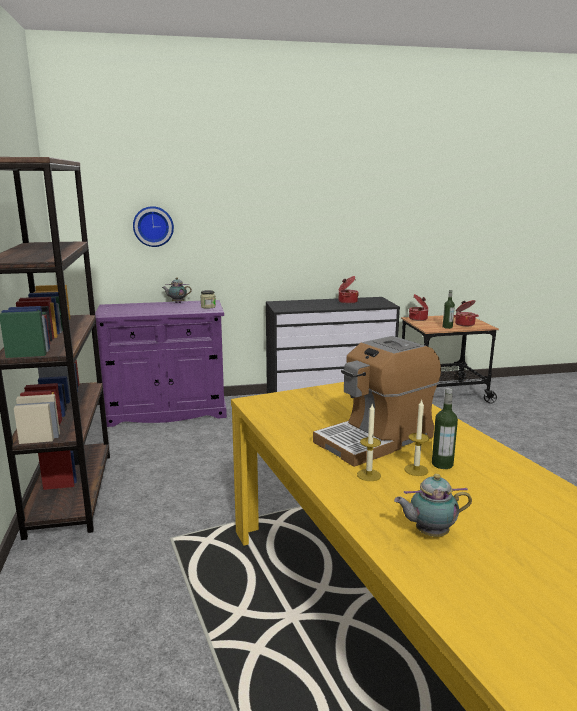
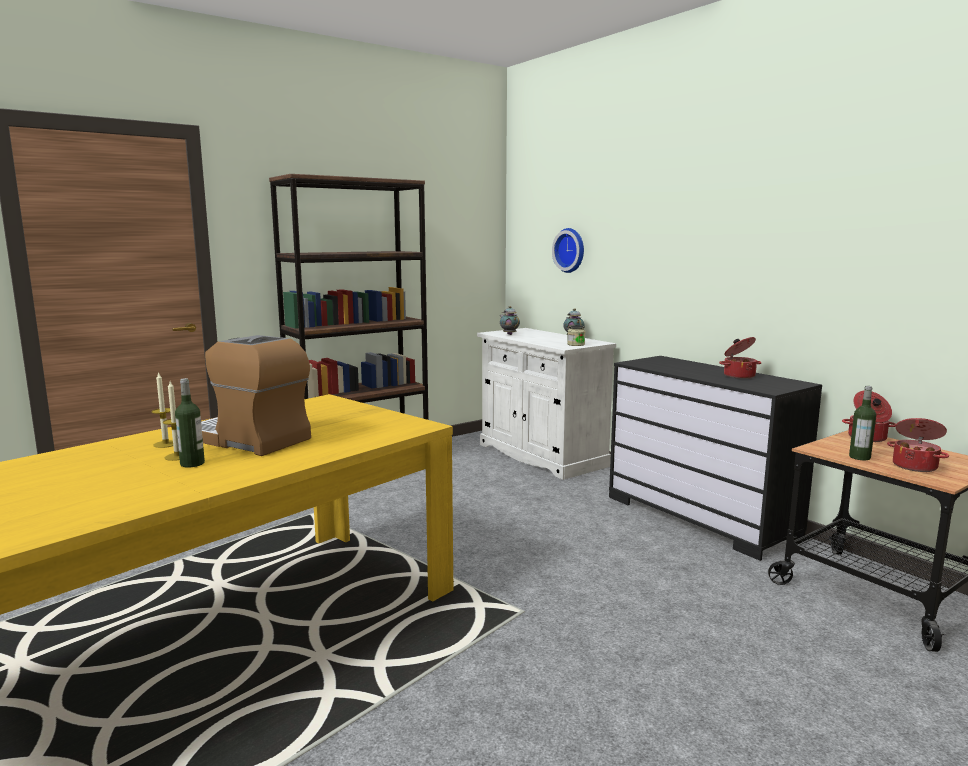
camera: 65 degrees right, 5 degrees down
(167, 411) = (541, 455): purple cabinet -> white cabinet
(429, 533) = (52, 468): teapot -> teapot (509, 334)

